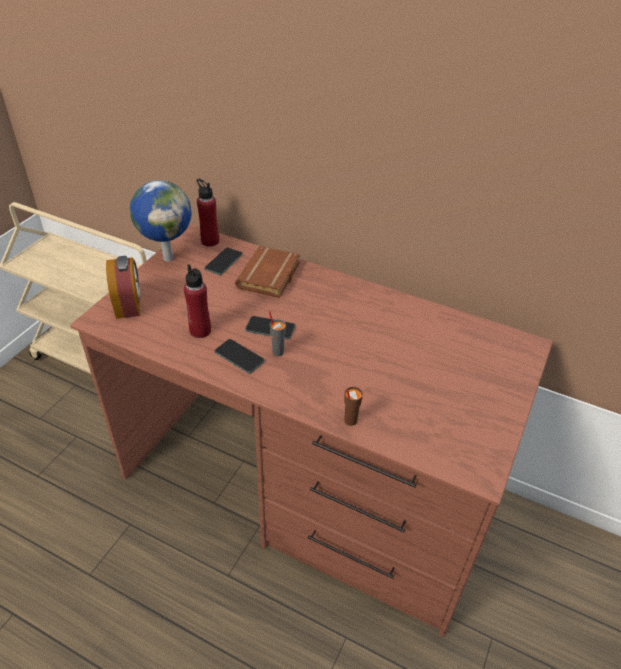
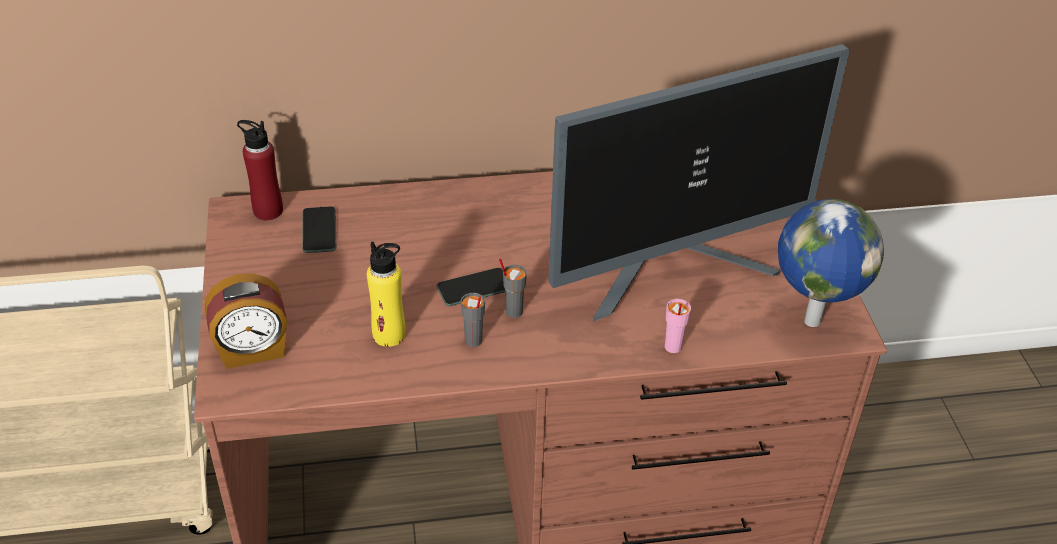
camera: 35 degrees left, 0 degrees up
(129, 305) = (253, 351): alarm clock -> alarm clock turned 120 degrees clockwise
(168, 258) = (233, 261): globe -> globe (810, 320)
(200, 331) = (389, 335): red bottle -> yellow bottle
(239, 356) = (473, 341): phone -> grey cup
(270, 277) = (404, 223): brown book -> none
(350, 420) = (672, 347): brown cup -> pink cup
(400, 375) = (675, 268): none -> monitor

